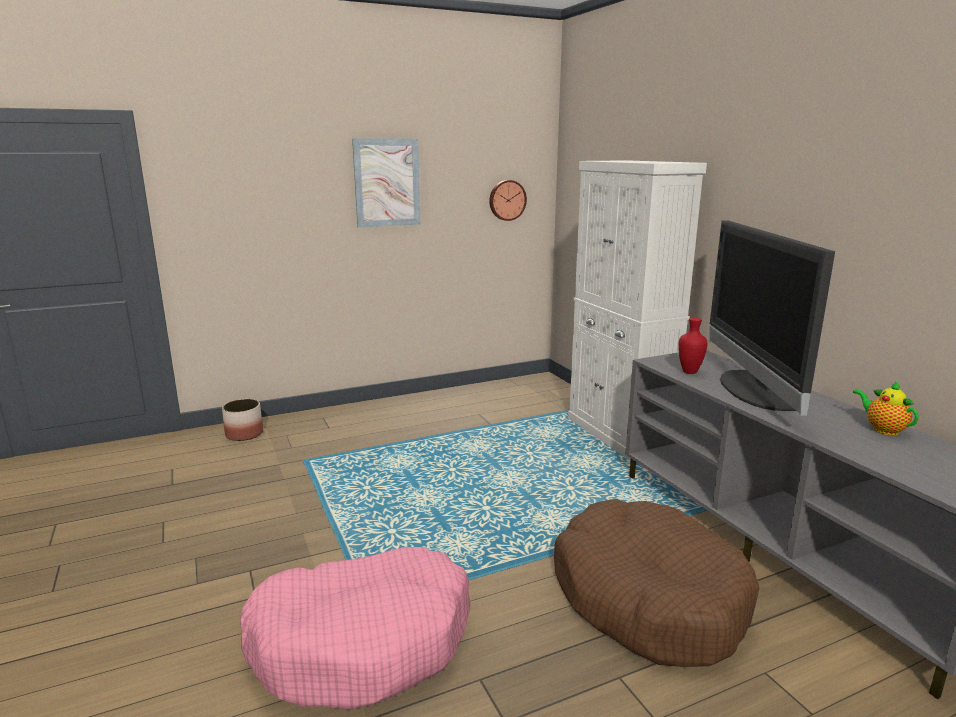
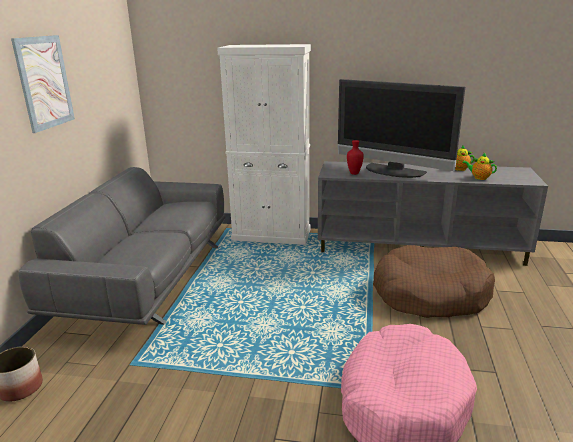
camera: 55 degrees left, 5 degrees up
(441, 411) = (148, 276): none -> grey sofa
(507, 200) = (116, 86): wall clock -> none
(874, 452) = (479, 178): none -> teapot

